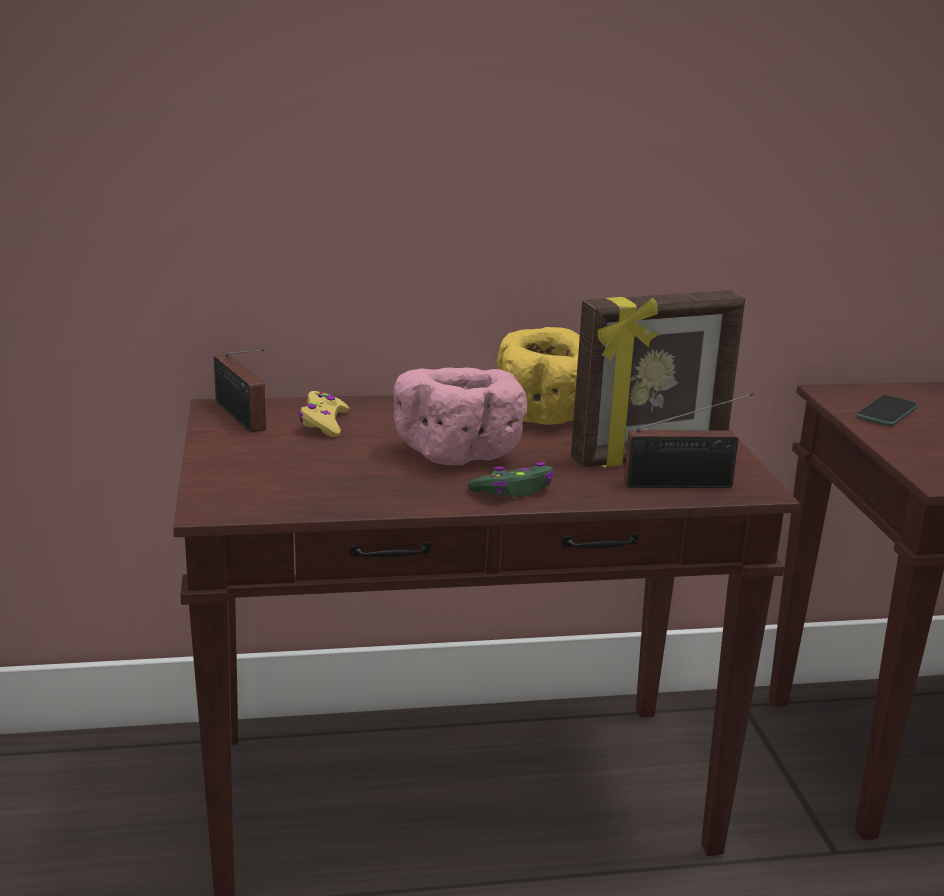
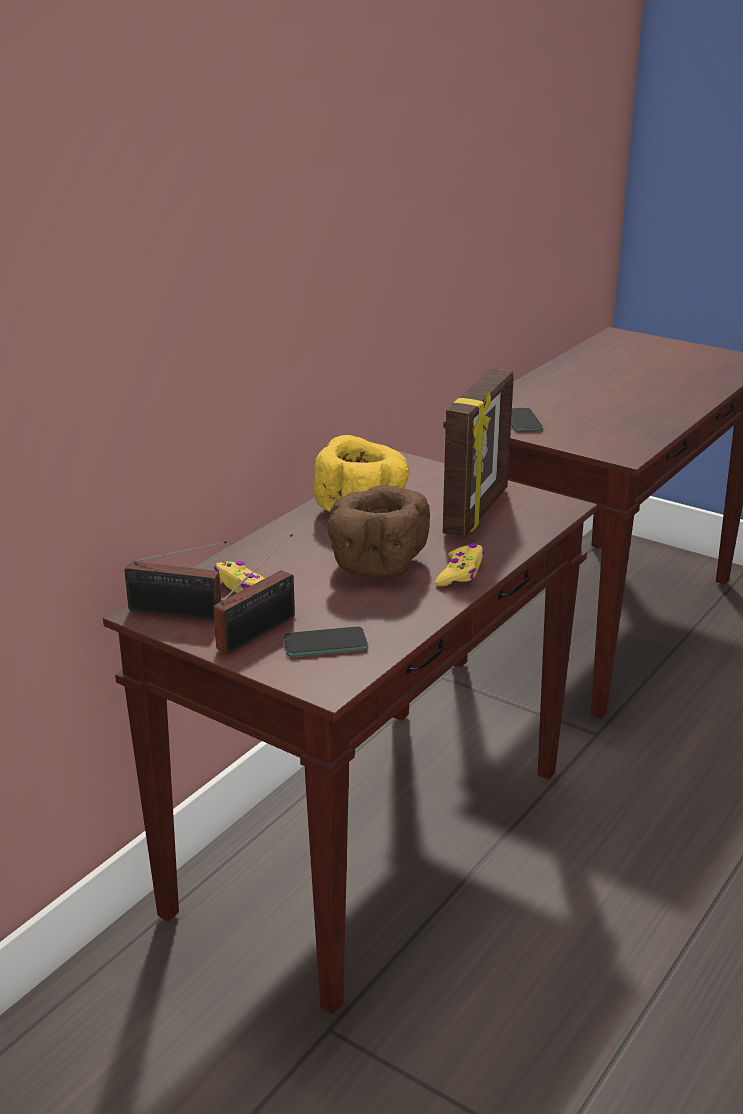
camera: 45 degrees left, 5 degrees up
(282, 482) = (325, 644): none -> phone
(459, 452) = (375, 563): pink bowl -> brown bowl
(514, 490) = (460, 573): green game controller -> yellow game controller
(684, 484) = (529, 521): radio -> radio (261, 630)

